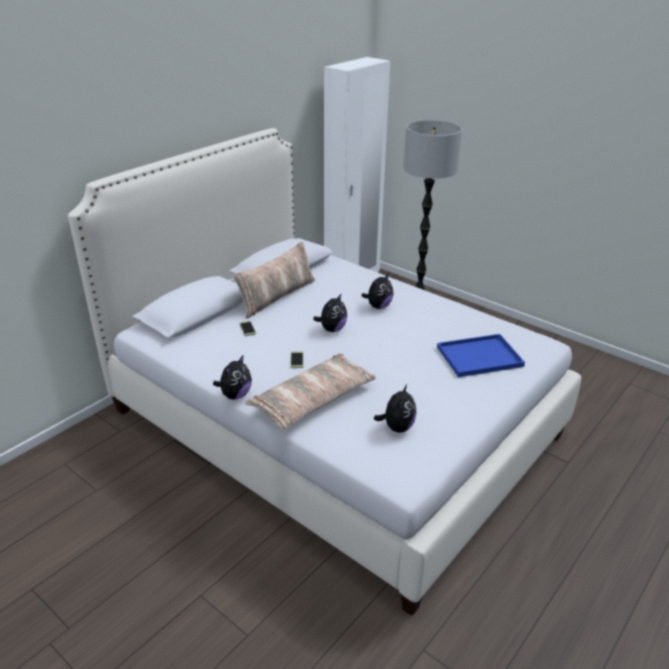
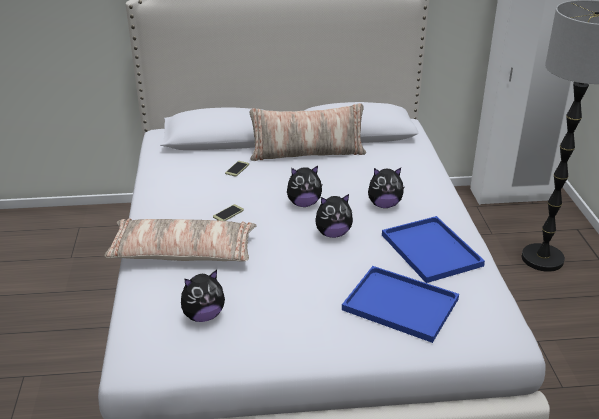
camera: 45 degrees right, 0 degrees up
(235, 395) = (140, 216): plush toy -> plush toy (333, 234)
(443, 319) = (429, 249): none -> blue tray

